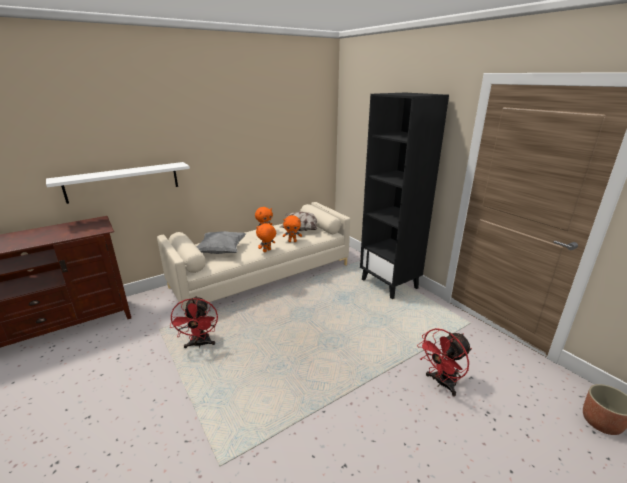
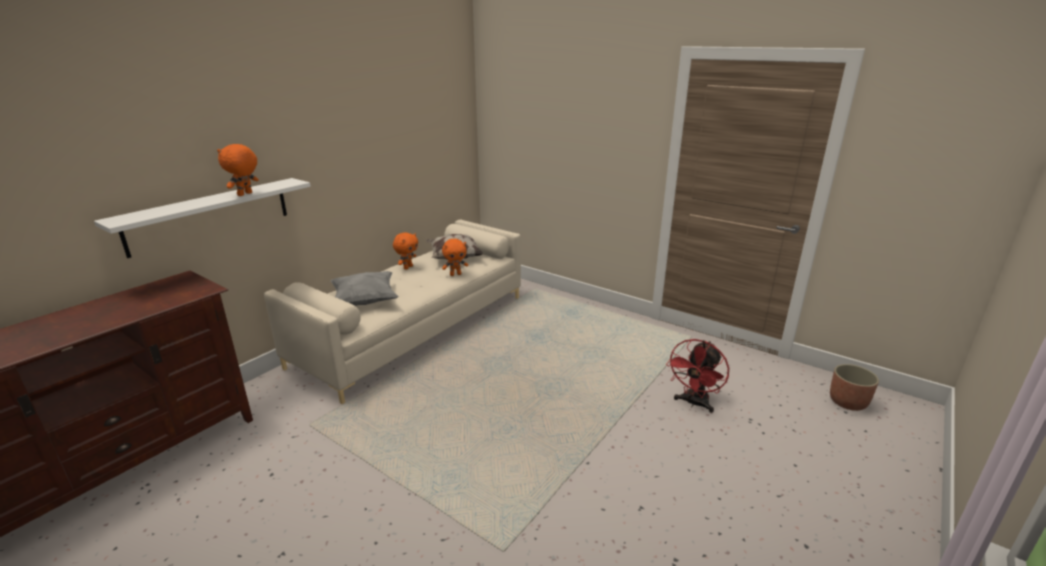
camera: 20 degrees left, 0 degrees up
(200, 344) = (383, 429): red fan -> none
(267, 251) = (430, 291): orange plush toy -> orange plush toy (245, 194)
(390, 284) = (583, 311): black bookcase -> none

